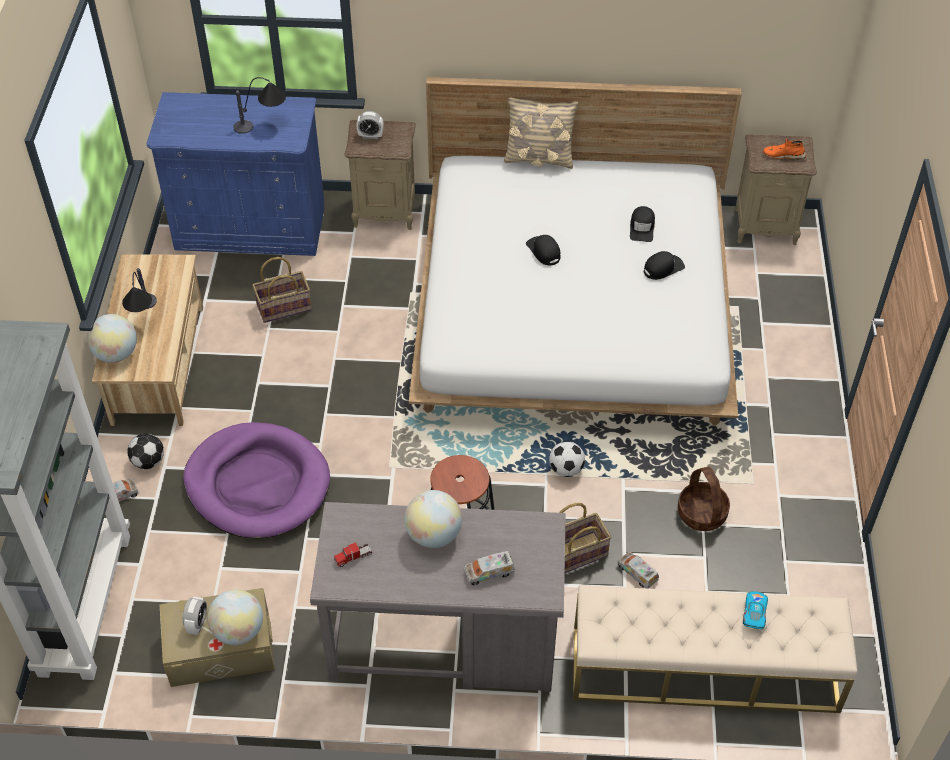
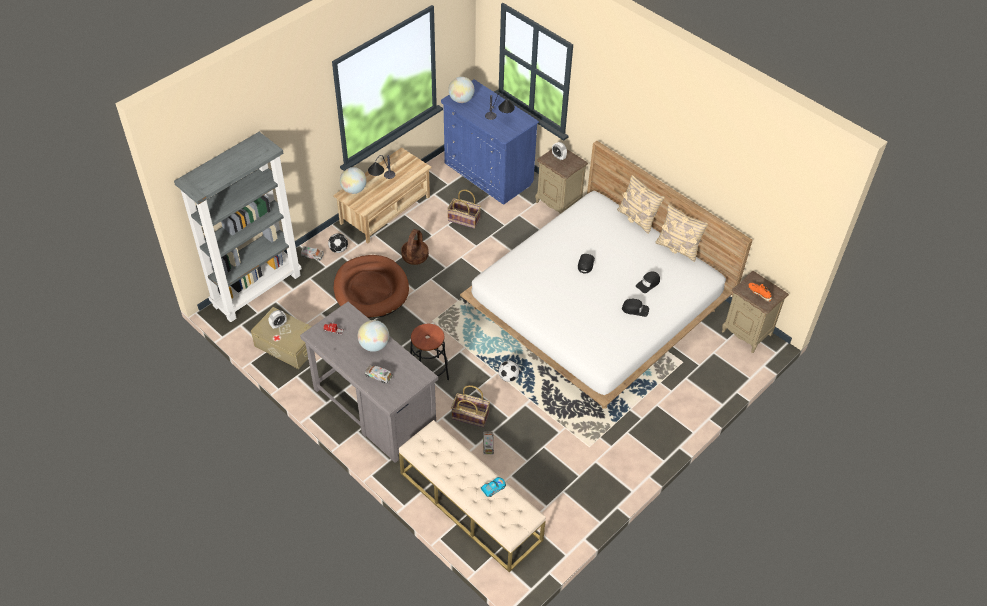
camera: 40 degrees right, 0 degrees up
(238, 631) = (290, 339): globe -> globe (461, 100)
(257, 484) = (371, 289): purple dog bed -> brown dog bed
(625, 165) = (677, 248): none -> beige pillow
(702, 513) = (548, 442): basket -> basket (415, 256)

